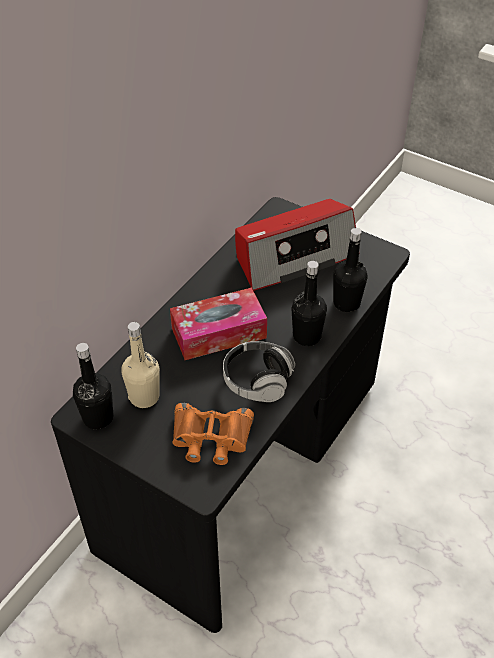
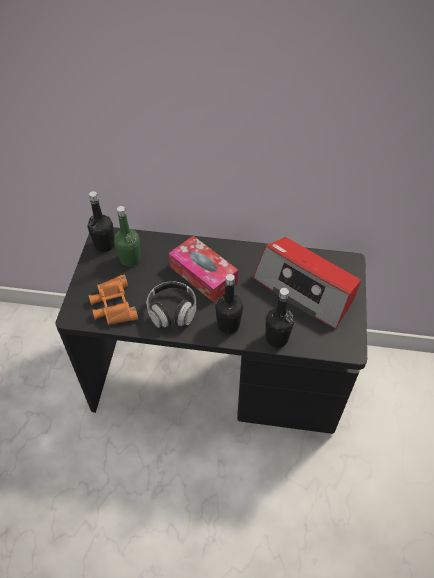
camera: 65 degrees right, 5 degrees up
(144, 397) = (130, 259): beige bottle -> green bottle

